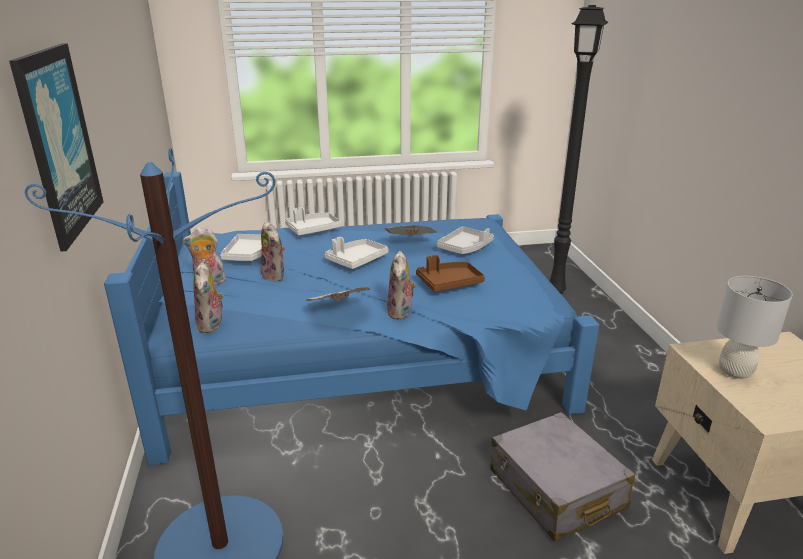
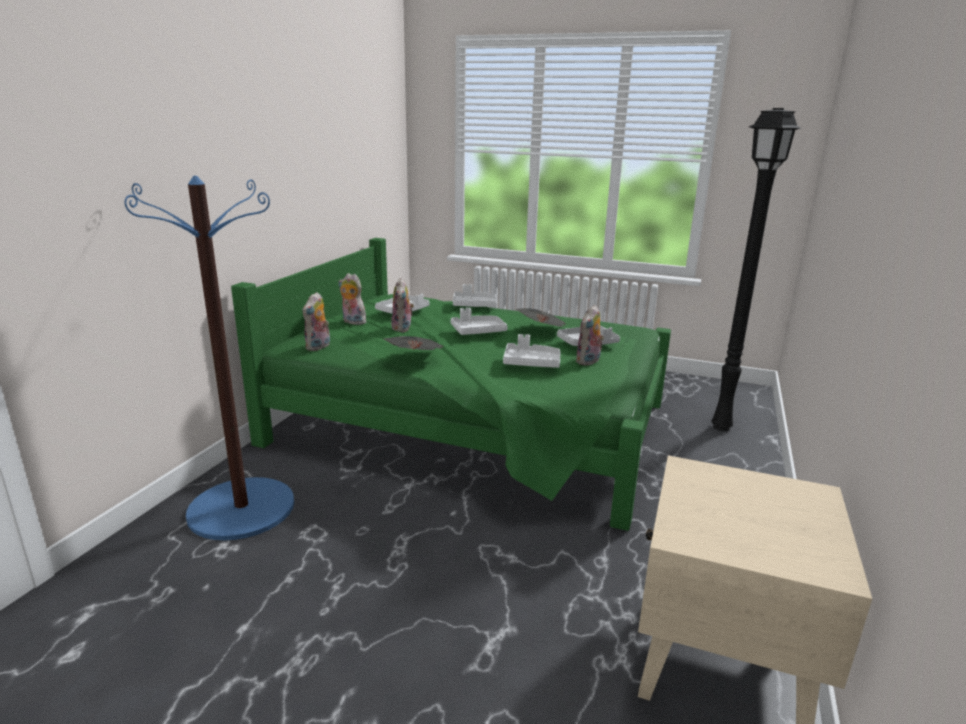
camera: 30 degrees right, 5 degrees down
(58, 143) = (208, 174): picture -> none
(363, 354) = (474, 424): blue bed -> green bed
(401, 313) = (462, 373): plush toy -> plush toy (589, 361)
(449, 283) = (531, 363): brown tray -> white tray
(556, 489) = (527, 576): grey suitcase -> none
(735, 372) = (705, 495): grey table lamp -> none

